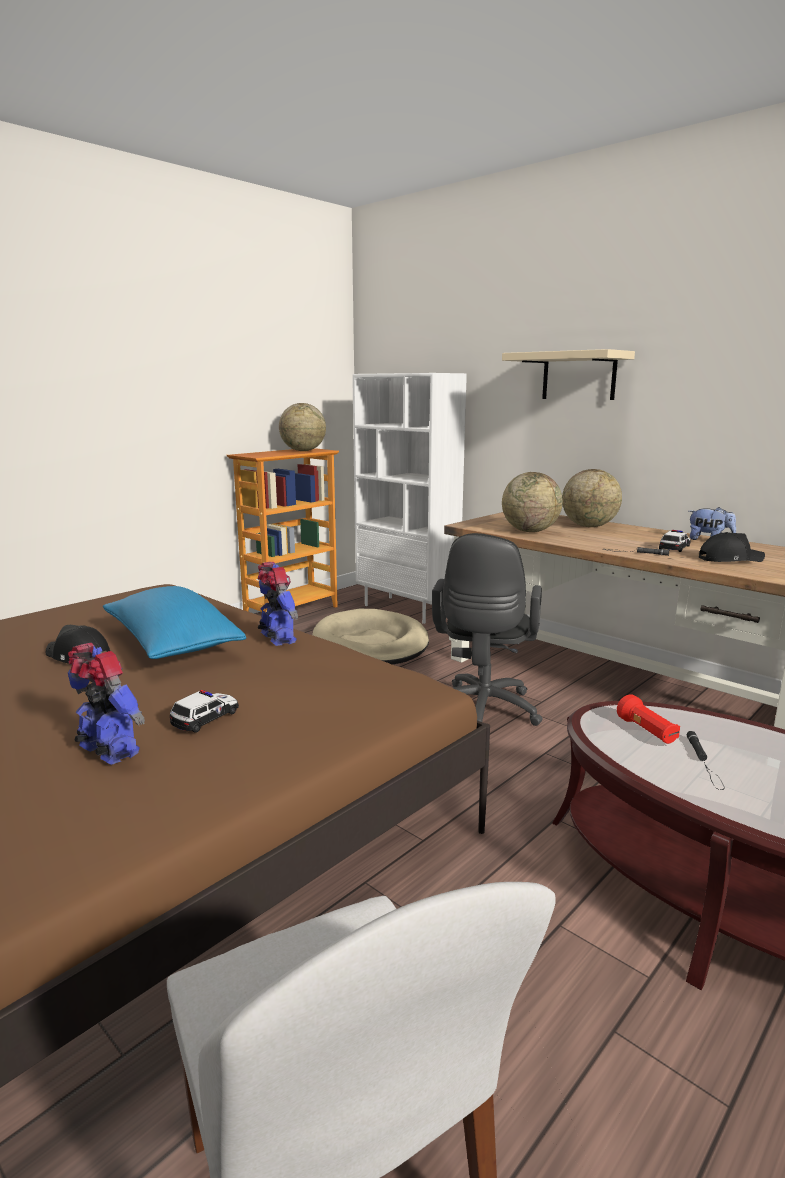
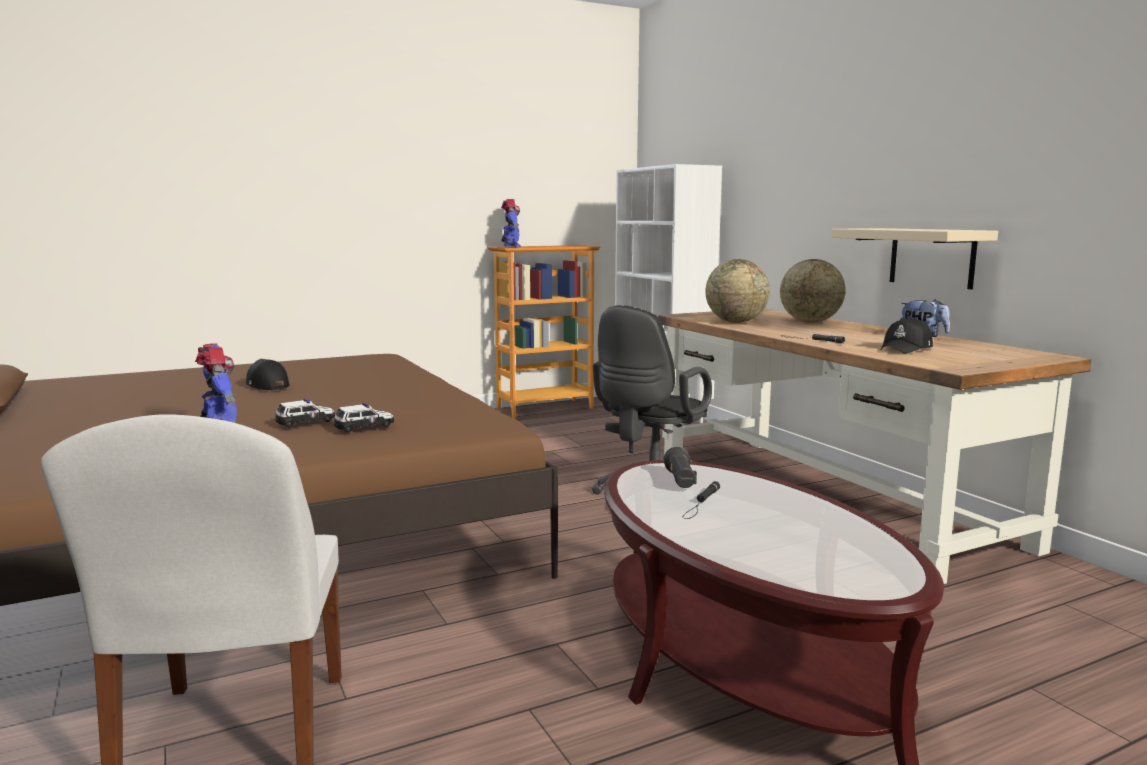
camera: 20 degrees right, 5 degrees down
(172, 644) = (342, 385): blue pillow -> none
(277, 639) = (426, 389): toy robot -> toy robot (511, 247)
(303, 451) = (564, 246): globe -> none
(370, 644) = (596, 439): beige dog bed -> none
(578, 376) = (818, 162): beige shelf -> beige shelf (932, 257)
(647, 732) = (680, 481): red flashlight -> black flashlight
(674, 547) = (866, 339): toy car -> toy car (365, 426)
(729, 559) = (906, 349): black cap -> black cap turned 120 degrees clockwise

